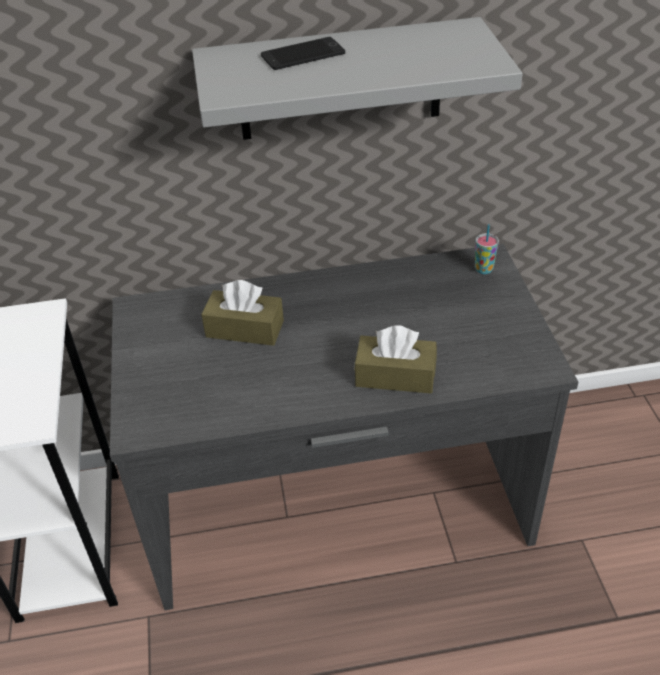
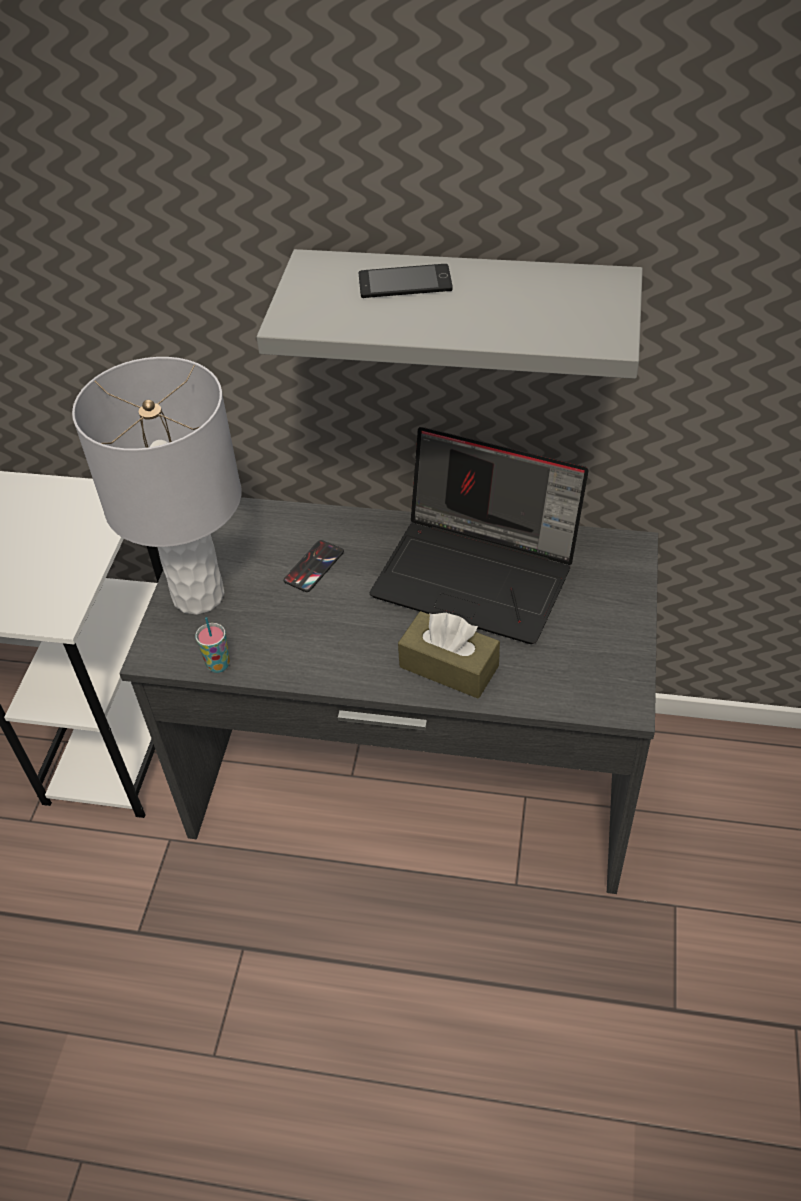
camera: 20 degrees right, 5 degrees up
(154, 375) = (198, 596): none -> grey table lamp
(245, 329) = (314, 566): brown tissue box -> phone
(383, 302) = (479, 573): none -> laptop
(483, 269) = (616, 560): cup -> cup (218, 665)

